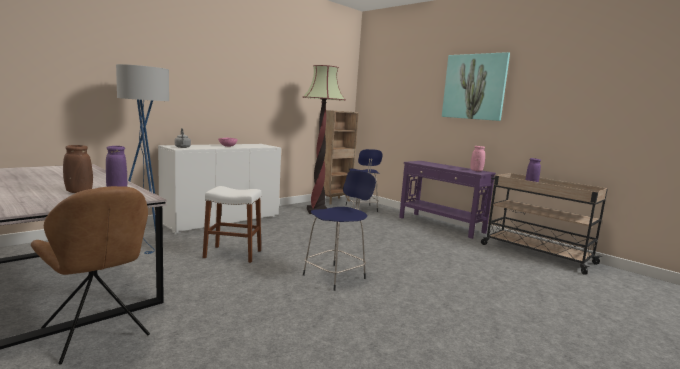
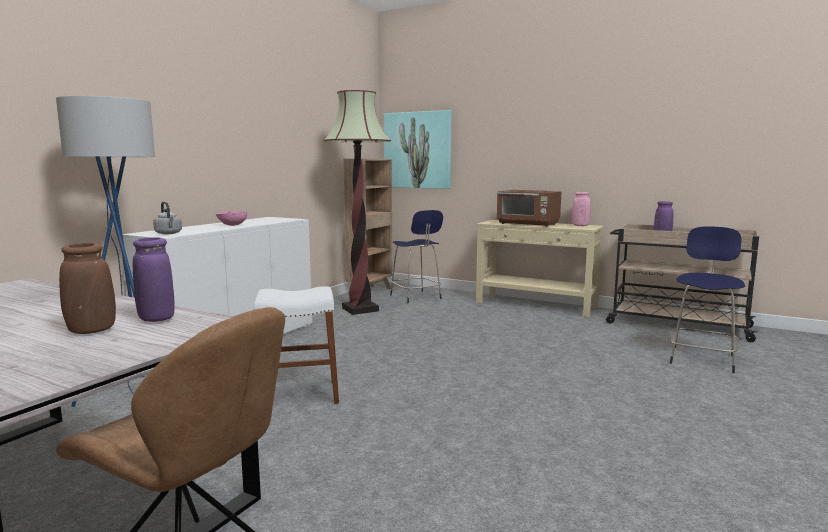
camera: 15 degrees left, 0 degrees up
(336, 276) = (476, 401): blue stool -> blue stool (702, 358)
(439, 166) = (528, 224): none -> brown microwave
(441, 225) = (536, 305): purple console table -> beige console table
(474, 87) = (563, 112): picture -> picture (417, 150)

